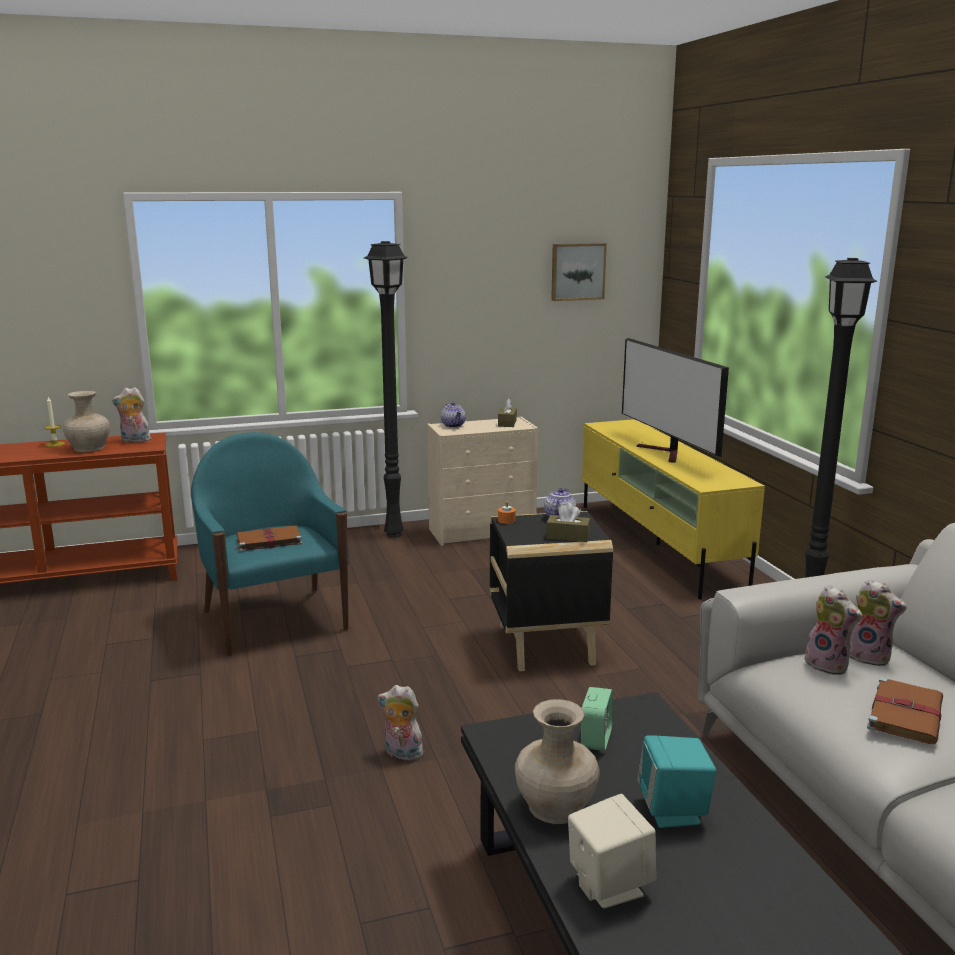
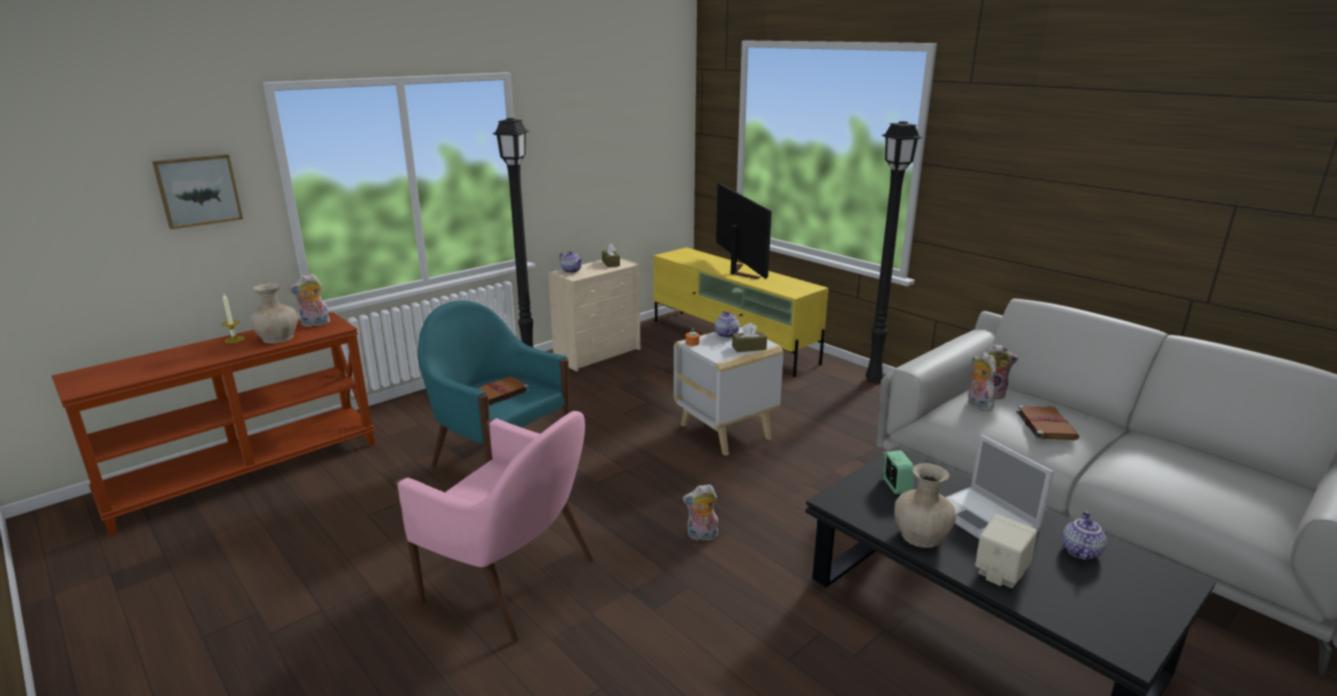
camera: 25 degrees left, 5 degrees up
(164, 744) = (512, 582): none -> pink armchair
(545, 643) = (724, 431): black side table -> white side table
(577, 271) = (640, 133): picture -> picture (198, 190)
(666, 453) = (739, 272): television -> television turned 150 degrees counterclockwise
(673, 811) = (985, 518): turquoise speaker -> laptop
(768, 895) = (1079, 551): none -> teapot
(829, 665) = (977, 404): plush toy -> plush toy turned 135 degrees counterclockwise

